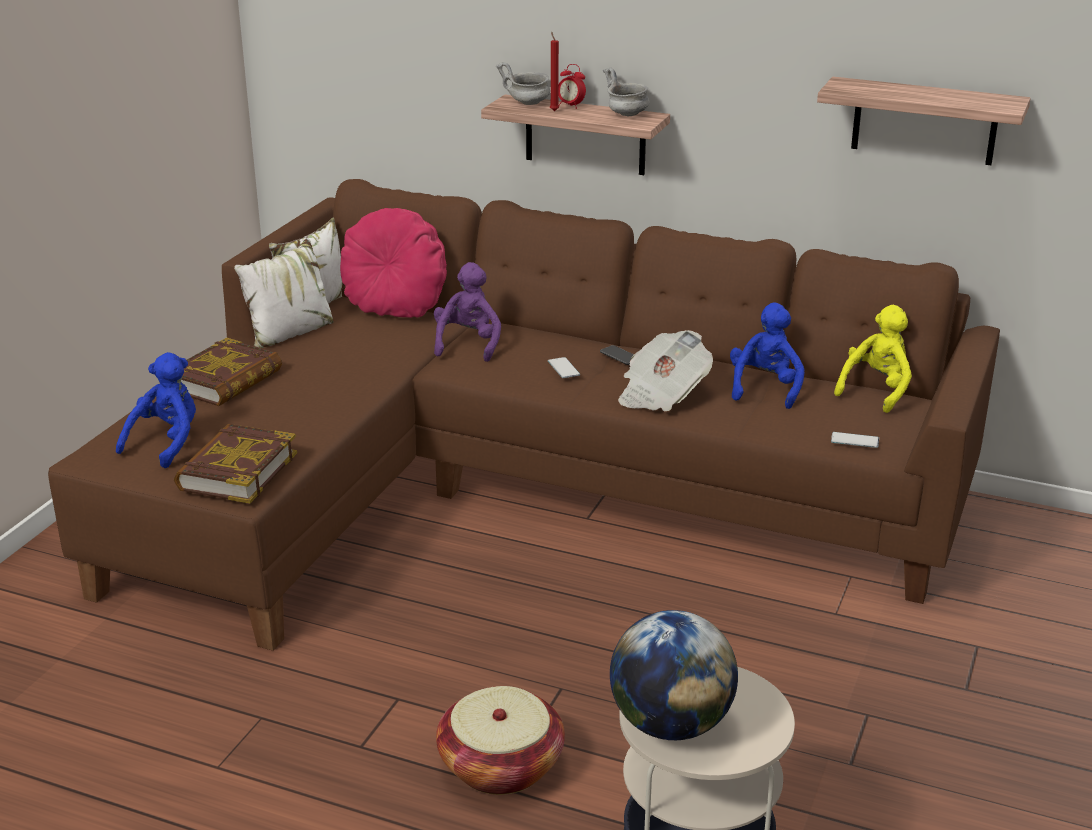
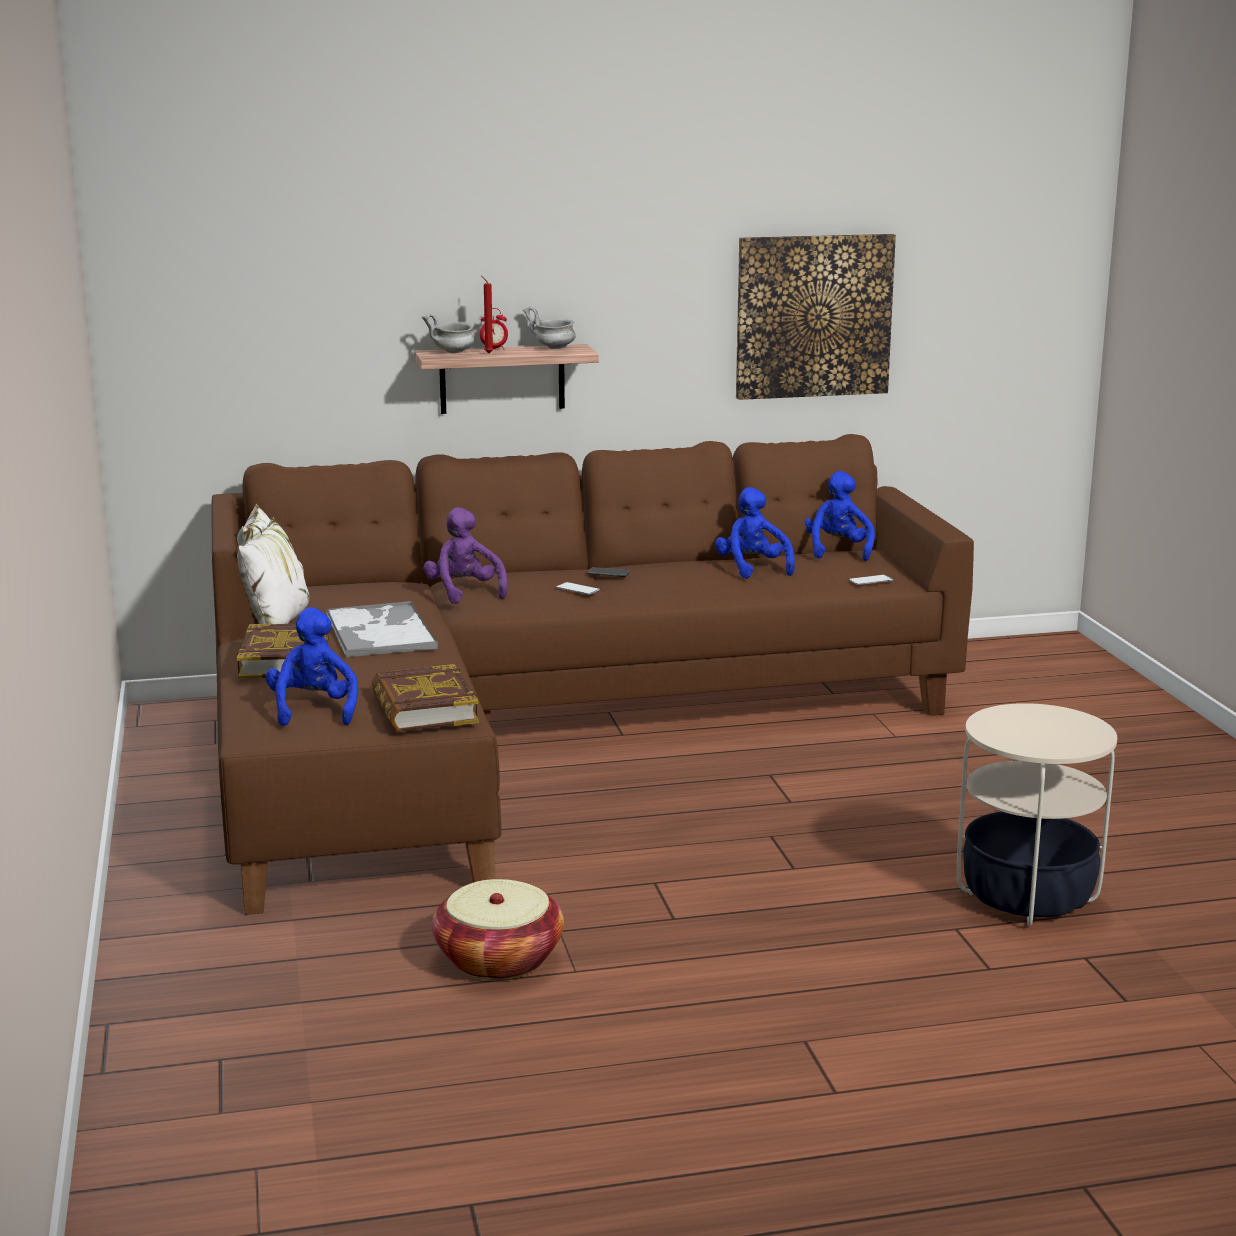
camera: 35 degrees left, 10 degrees down
(337, 370) = (380, 631): none -> tray
(395, 310) = (352, 586): pink pillow -> none
(501, 766) = (800, 891): basket -> basket (499, 959)
(661, 394) = (683, 588): newspaper -> none
(670, 724) = (1029, 740): globe -> none
(876, 390) = (837, 551): yellow plush toy -> blue plush toy
(924, 121) = (813, 316): shelf -> picture

